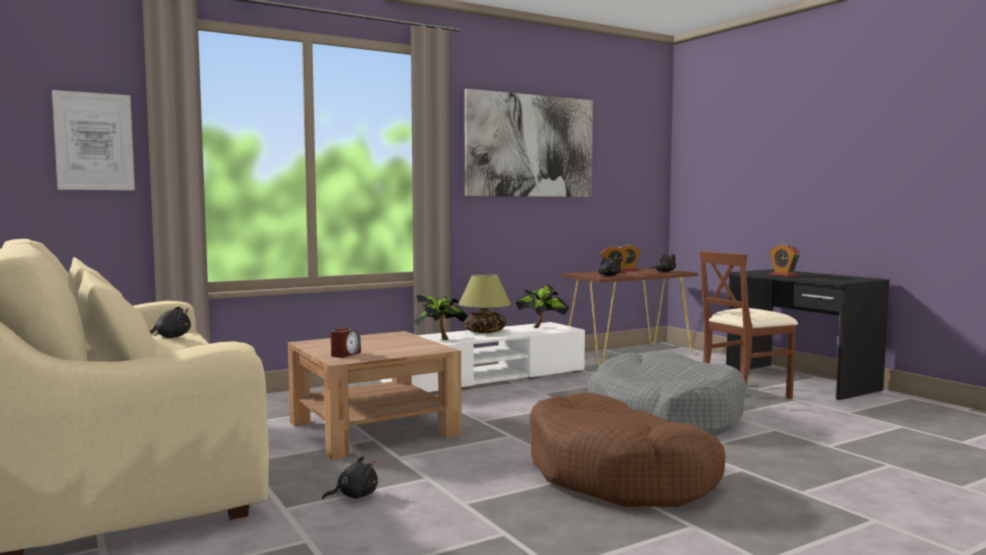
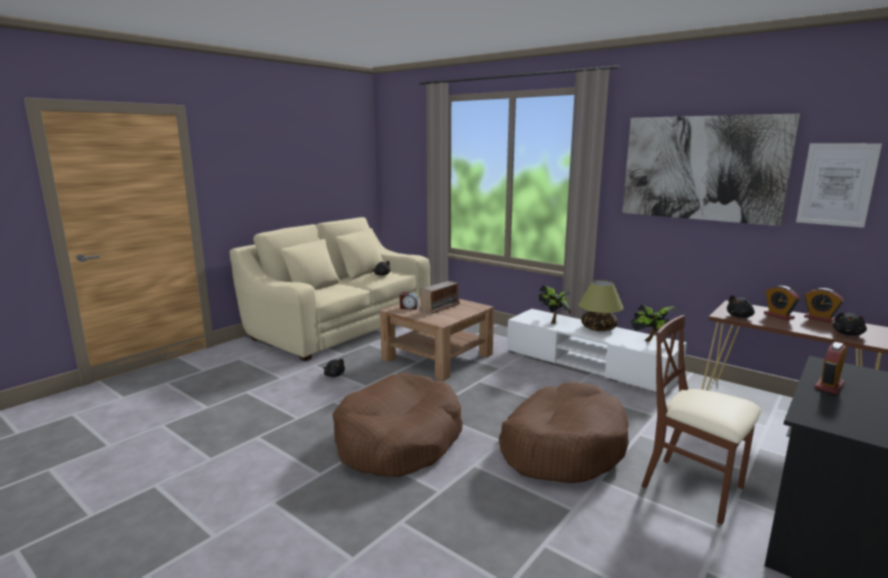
camera: 70 degrees right, 10 degrees up
(94, 141) = (414, 168): picture -> picture (836, 184)
(374, 345) = (440, 308): none -> radio
(664, 415) = (562, 447): grey dog bed -> brown dog bed

